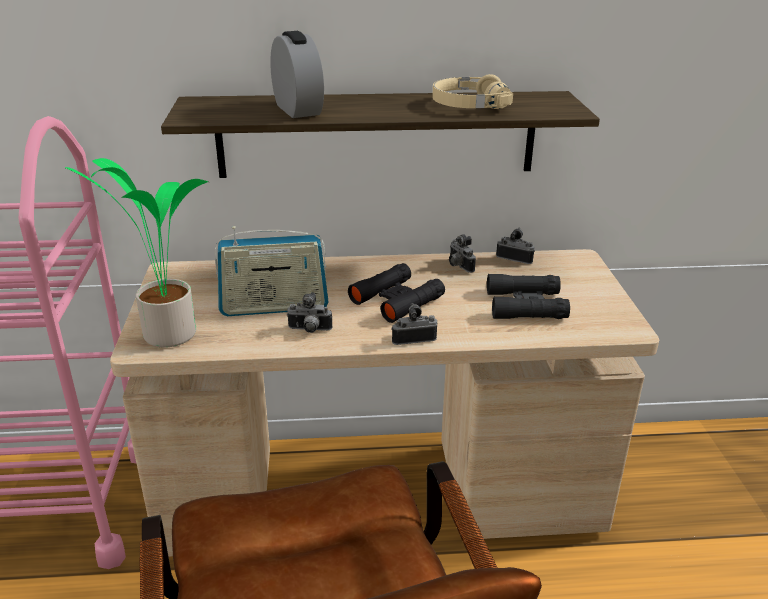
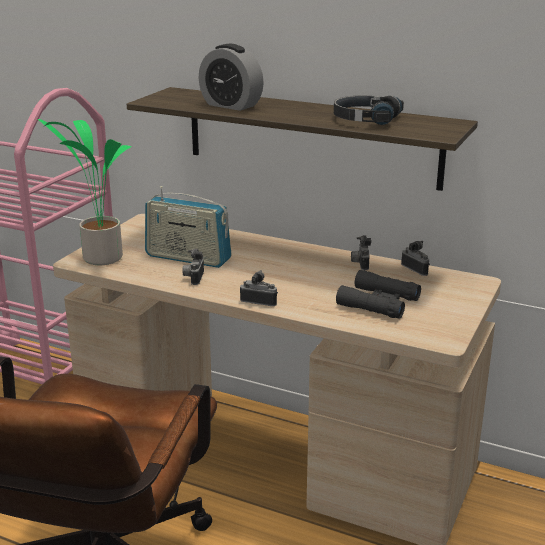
camera: 30 degrees right, 5 degrees down
(298, 110) = (231, 105): alarm clock -> alarm clock turned 120 degrees clockwise
(309, 330) = (193, 278): camera -> camera turned 60 degrees clockwise
(396, 300) = (280, 274): black binoculars -> none
(468, 105) = (365, 119): beige headphones -> black headphones

